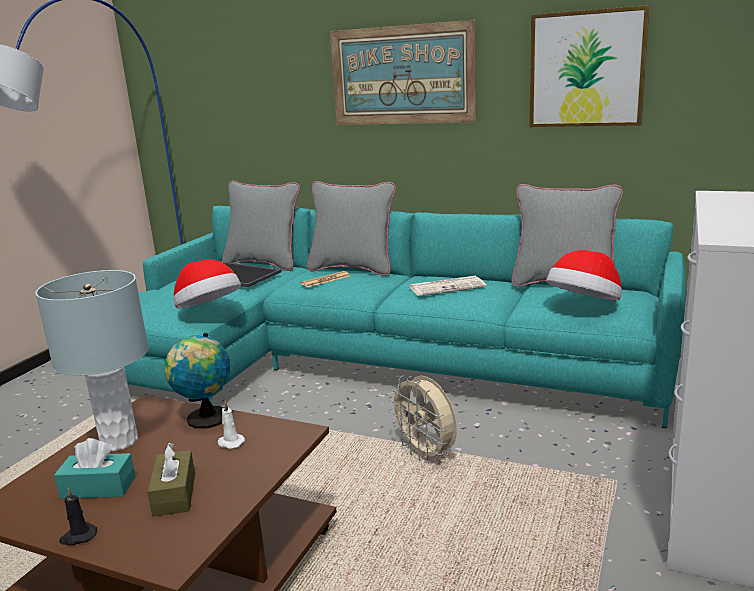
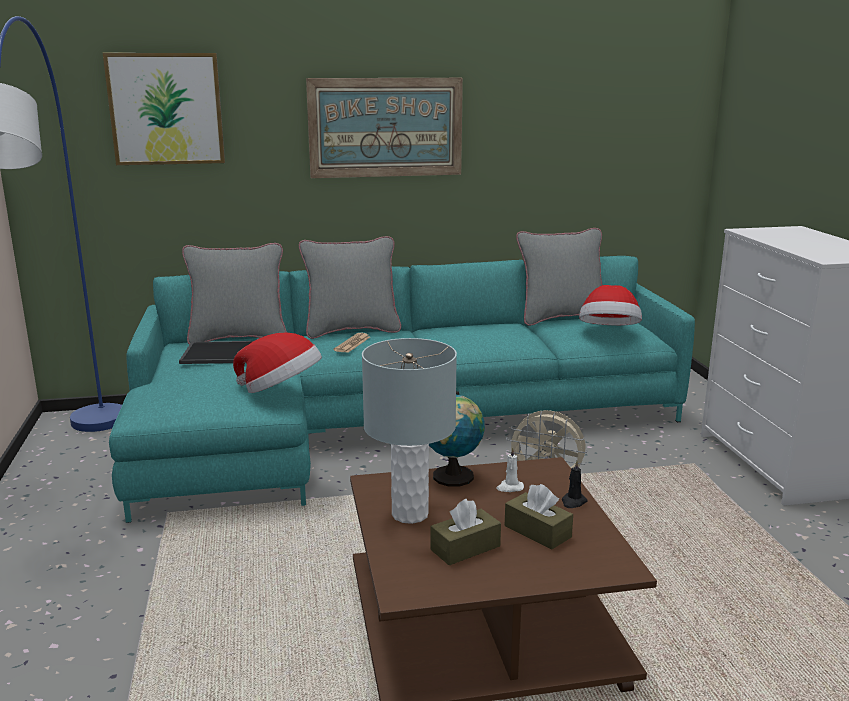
camera: 35 degrees left, 0 degrees up
(78, 537) = (521, 581): black candle -> black candle (573, 502)
(98, 487) = (465, 548): turquoise tissue box -> brown tissue box
(447, 287) = (478, 333): newspaper -> none
(586, 69) = (559, 127): picture -> picture (166, 109)

